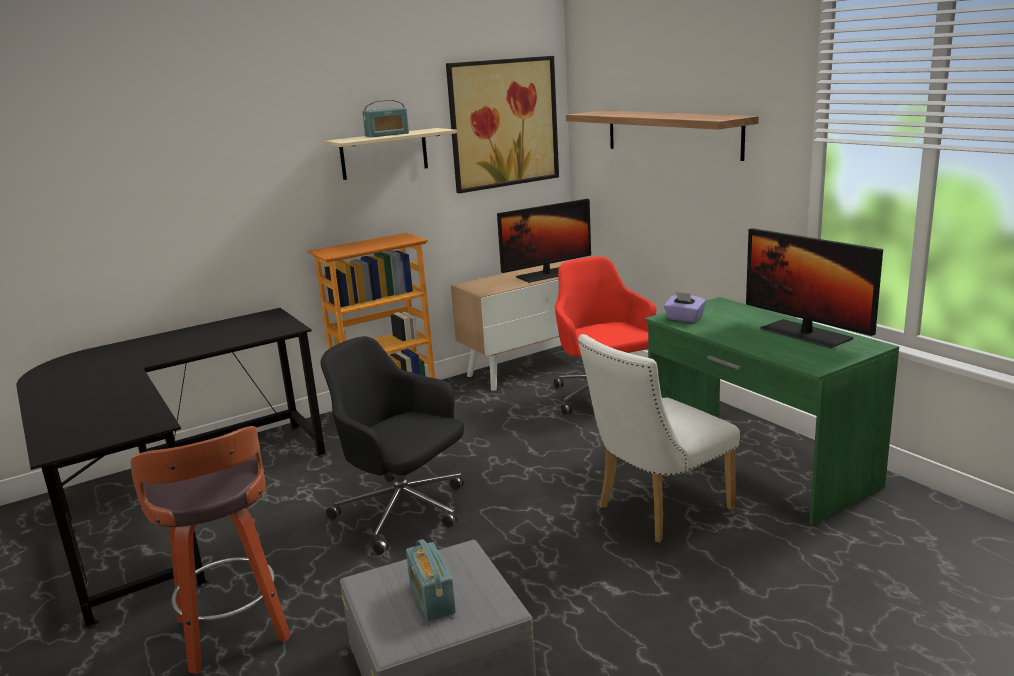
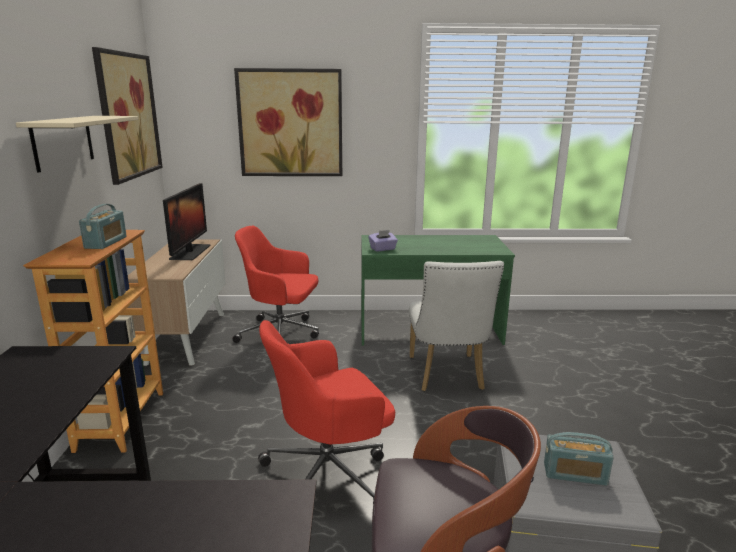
camera: 60 degrees left, 0 degrees up
(387, 135) = (81, 118): radio -> radio (106, 242)
(404, 512) = (329, 475): black office chair -> red office chair
(671, 133) = (290, 123): shelf -> picture
(805, 334) = (452, 240): monitor -> none

